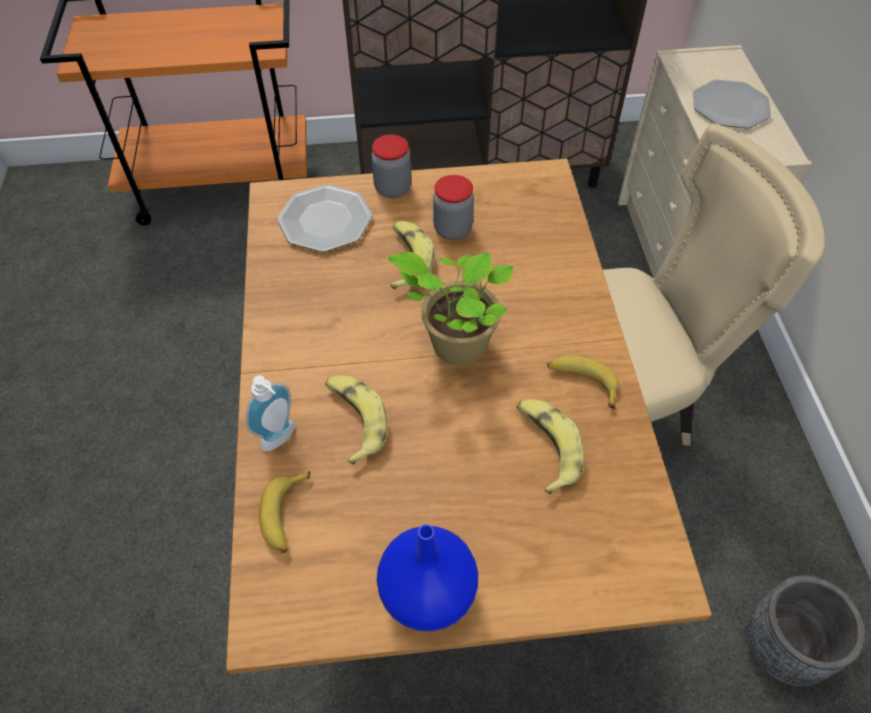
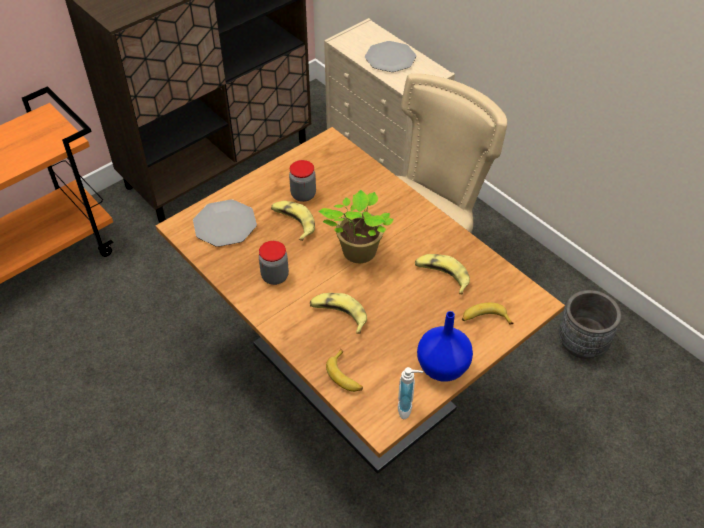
camera: 35 degrees left, 5 degrees down
(281, 439) = (309, 344): soap dispenser -> soap dispenser (408, 407)
(392, 188) = (248, 188): jar -> jar (275, 276)
(582, 382) = (434, 238): banana -> banana (484, 319)

